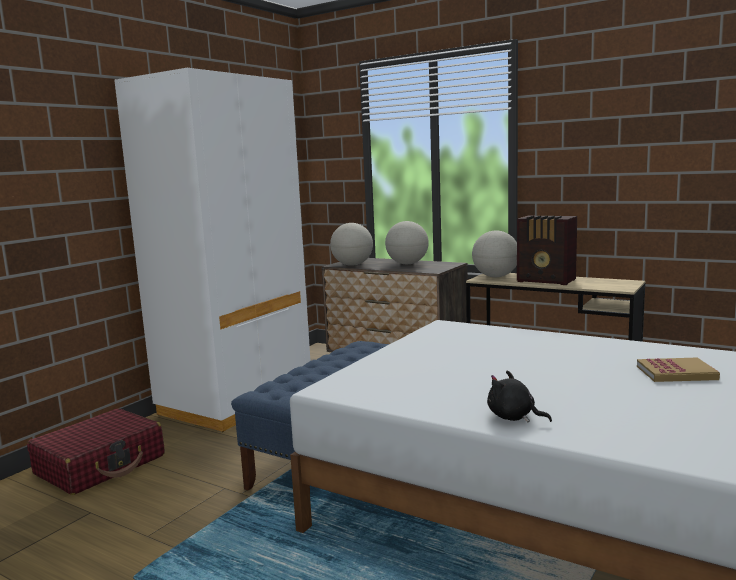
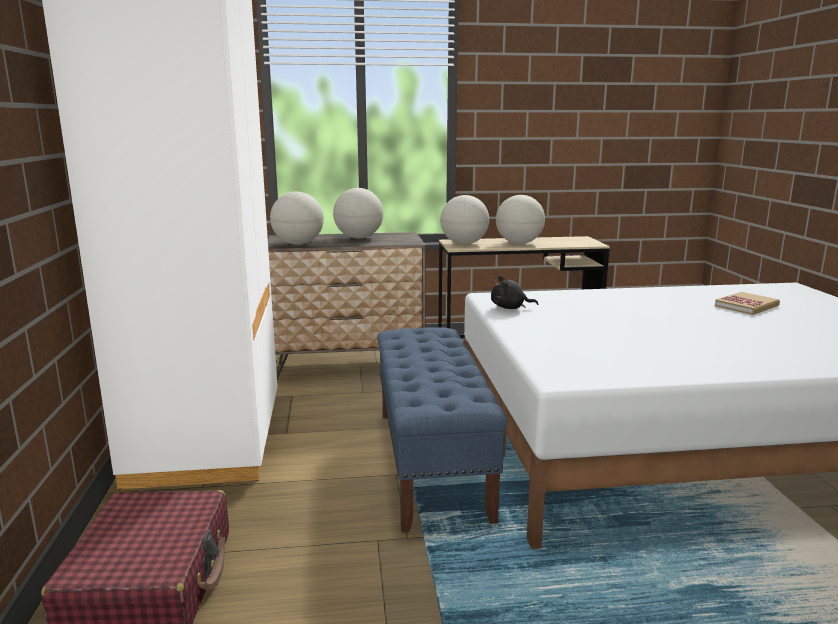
camera: 40 degrees left, 5 degrees up
(513, 417) = (755, 362): black plush toy -> black plush toy (510, 308)
(547, 281) = (519, 243): radio -> globe

